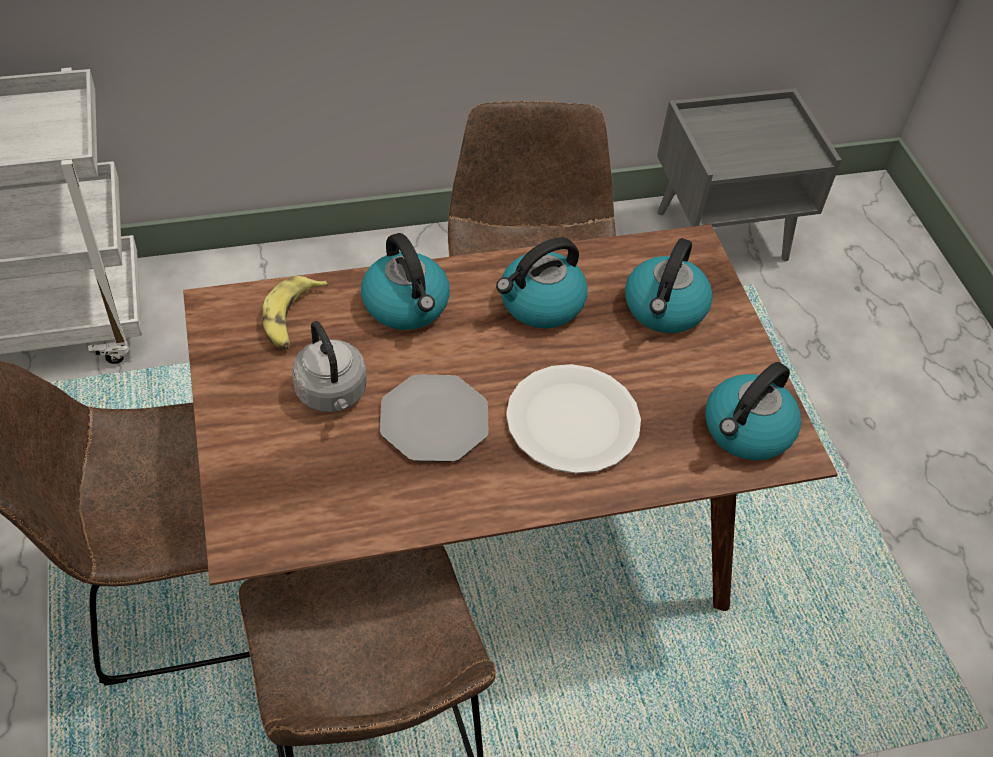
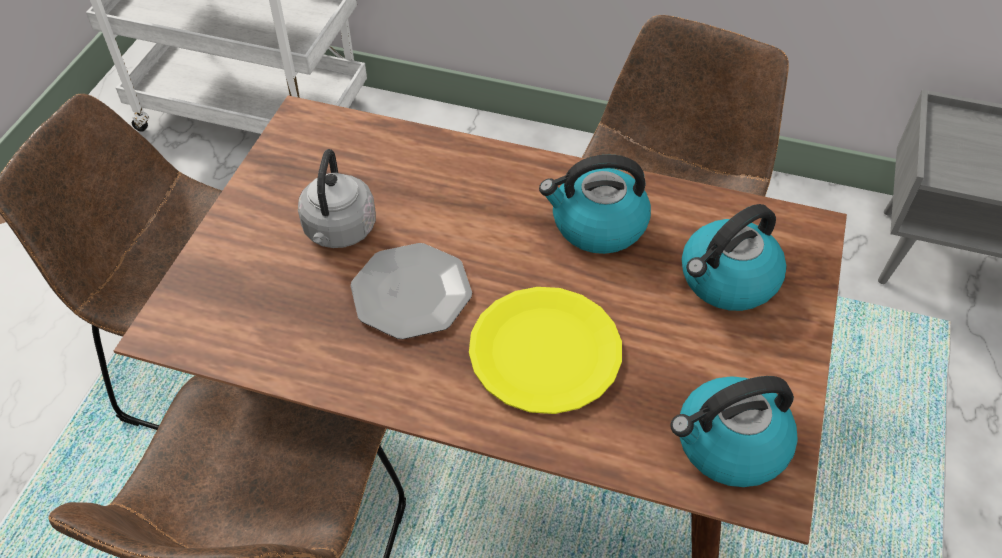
camera: 35 degrees right, 0 degrees up
(292, 319) = (356, 152): banana -> none
(406, 305) = (466, 178): kettle -> none
(573, 421) = (545, 352): white plate -> yellow plate

